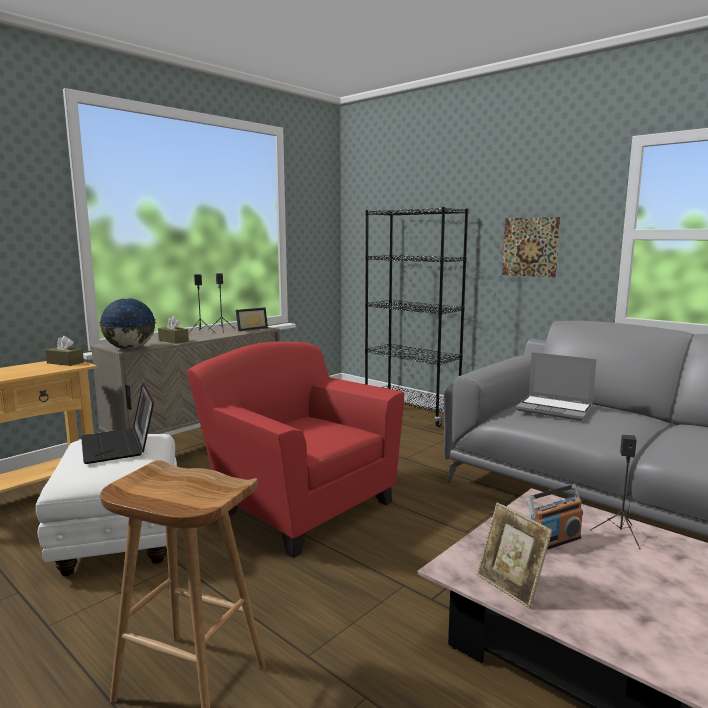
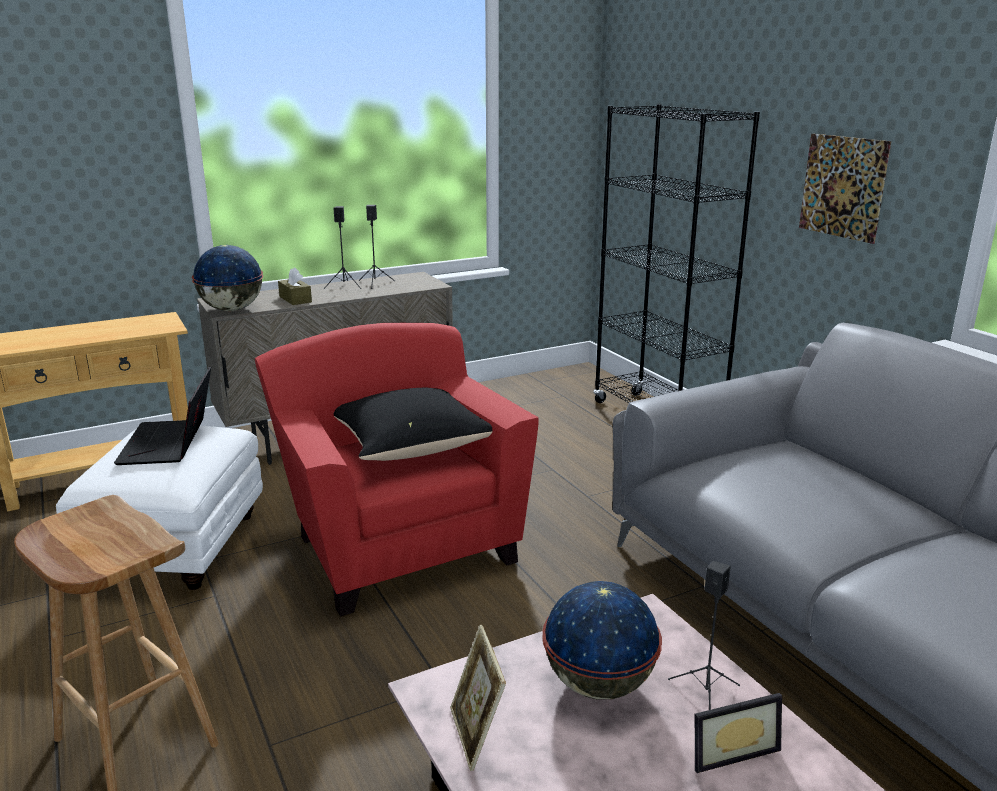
camera: 20 degrees right, 10 degrees up
(65, 362) = (158, 321): brown tissue box -> none
(250, 329) = (413, 284): picture frame -> picture frame (729, 749)
(311, 426) = (412, 446): none -> black pillow
(554, 541) = (599, 684): radio -> globe
(555, 409) = (769, 474): laptop -> none

